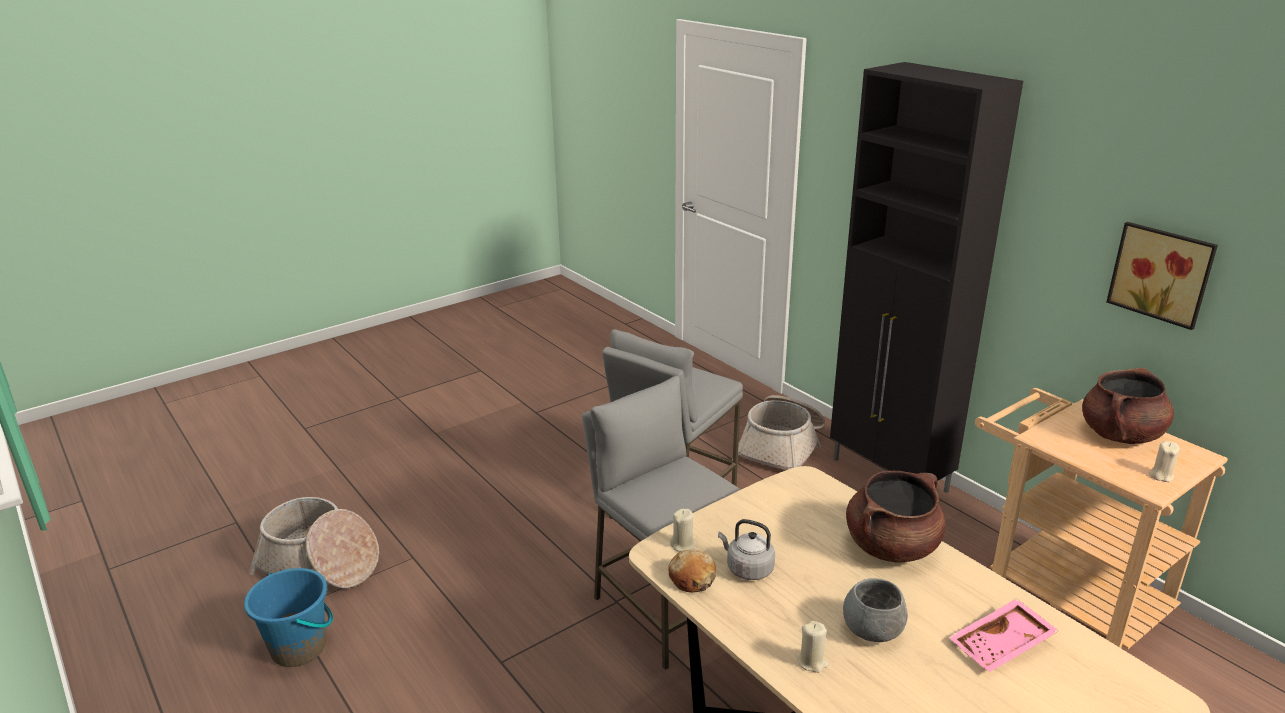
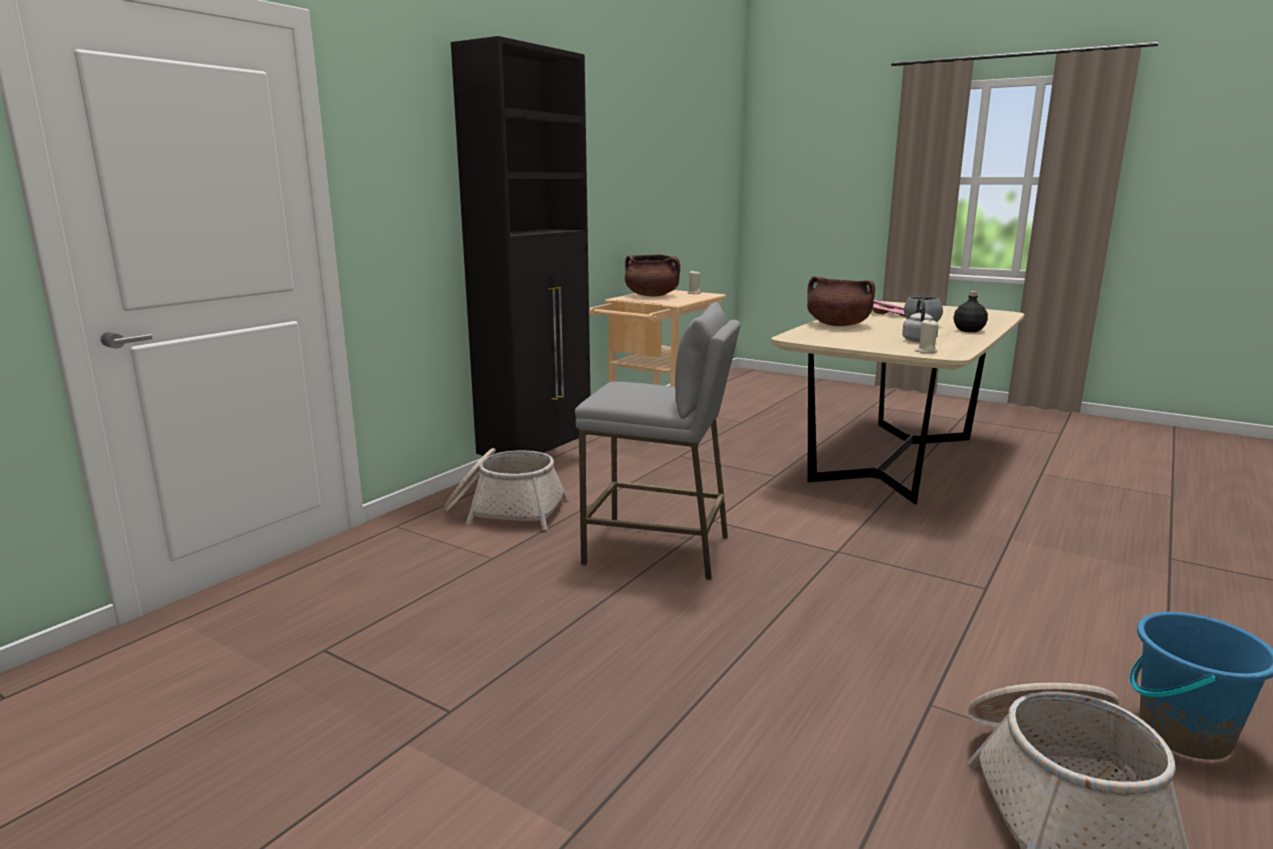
camera: 110 degrees left, 10 degrees down
(666, 610) = (821, 529): grey stool -> none
(692, 578) = (954, 348): bread -> none
(812, 662) = (969, 330): beige candle -> black bottle
(1162, 273) = (614, 191): picture -> none

